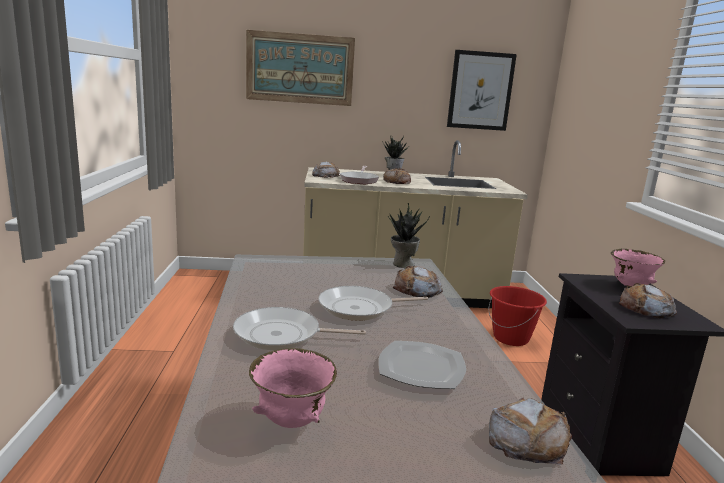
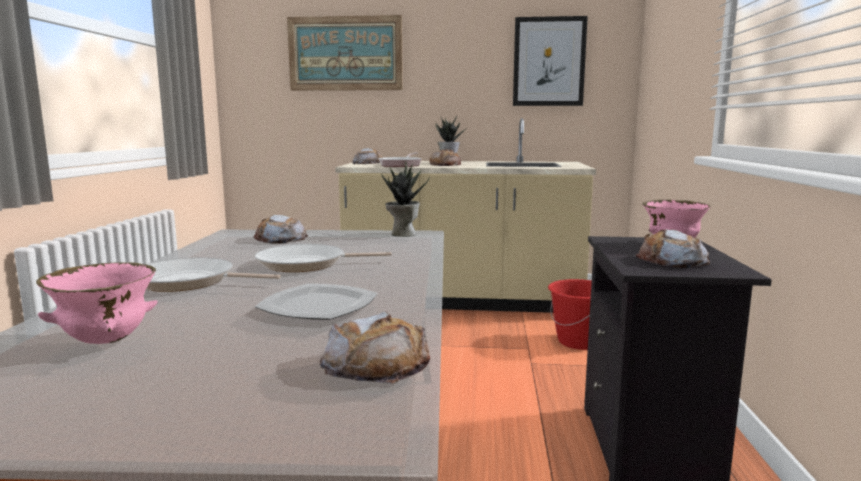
camera: 10 degrees right, 5 degrees down
(417, 289) = (395, 251): bread -> bread (280, 239)

